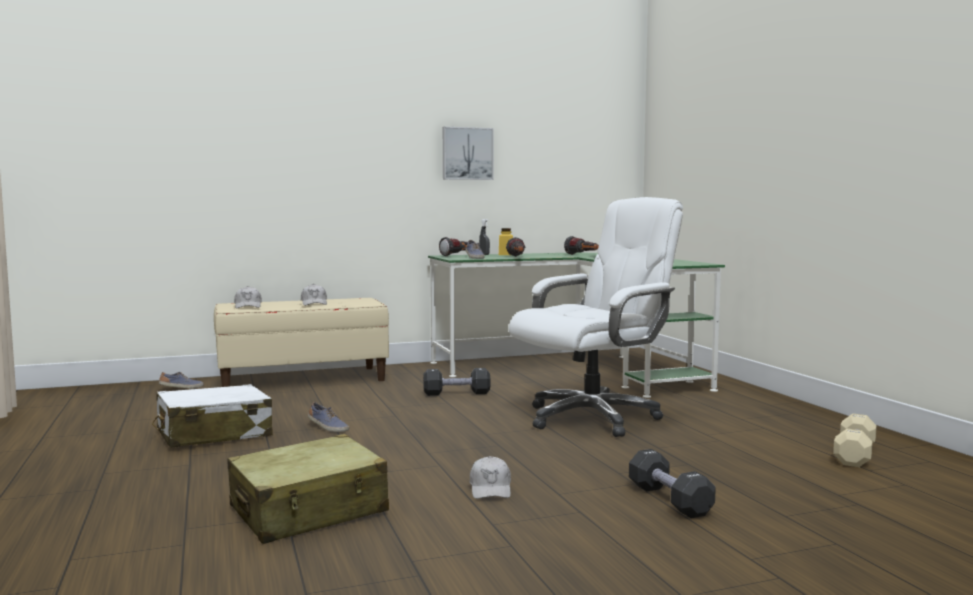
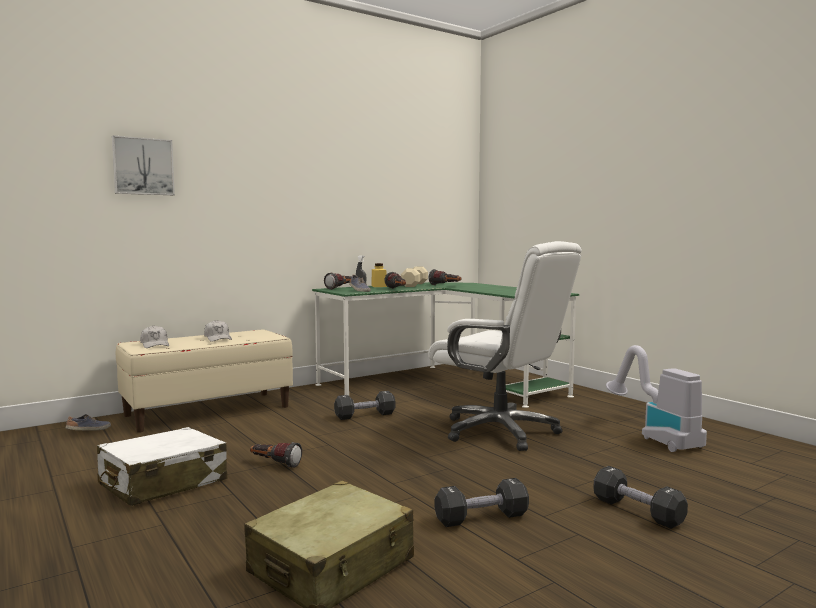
camera: 15 degrees left, 0 degrees up
(327, 427) = (274, 464): shoe -> flashlight
(467, 154) = (343, 197): picture -> picture (143, 166)
(490, 489) = (481, 518): white cap -> black dumbbell
(592, 417) = (501, 431): white office chair -> white office chair turned 90 degrees clockwise
(775, 436) = (655, 436): none -> vacuum cleaner
(854, 455) = (727, 449): beige dumbbell -> beige dumbbell (414, 285)

